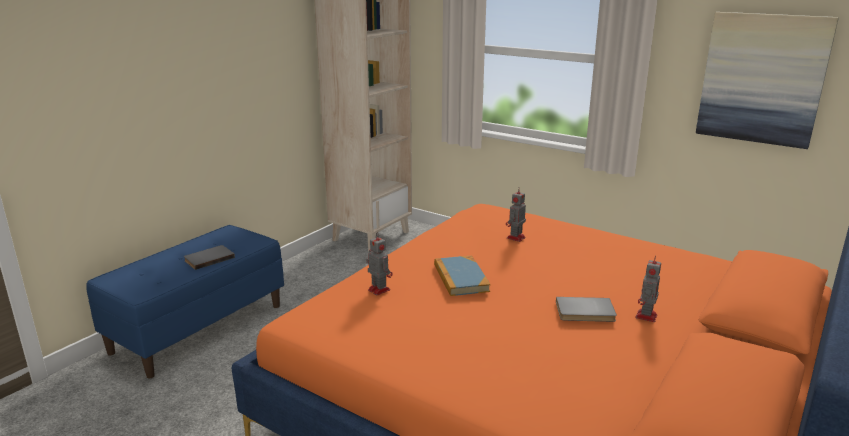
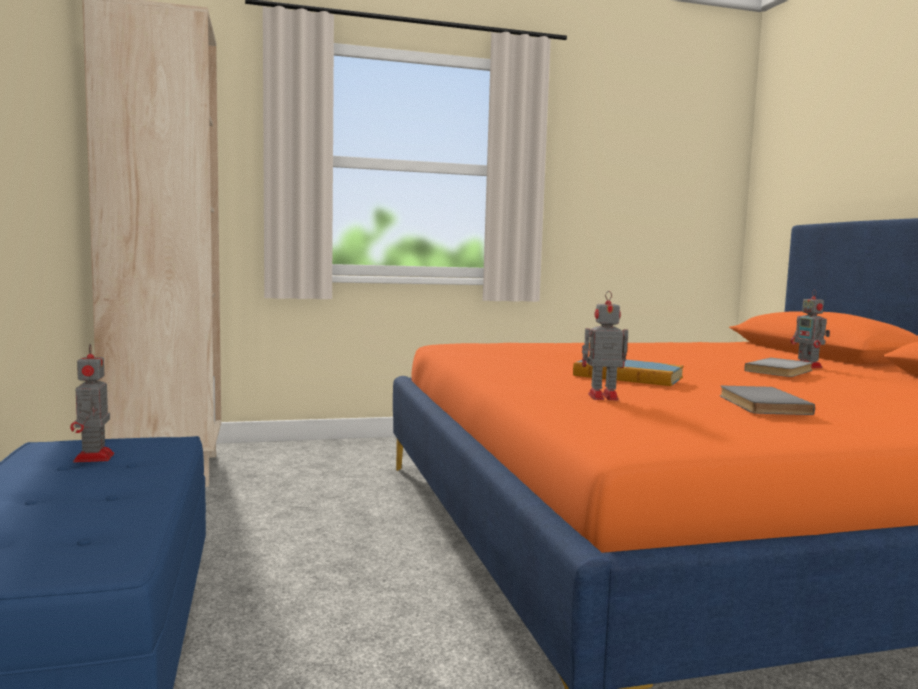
camera: 50 degrees left, 15 degrees down
(208, 258) = (123, 481): grey book -> grey book (760, 404)
(515, 238) = (567, 348): toy robot -> toy robot (93, 458)
(762, 79) = (638, 185): picture -> none

